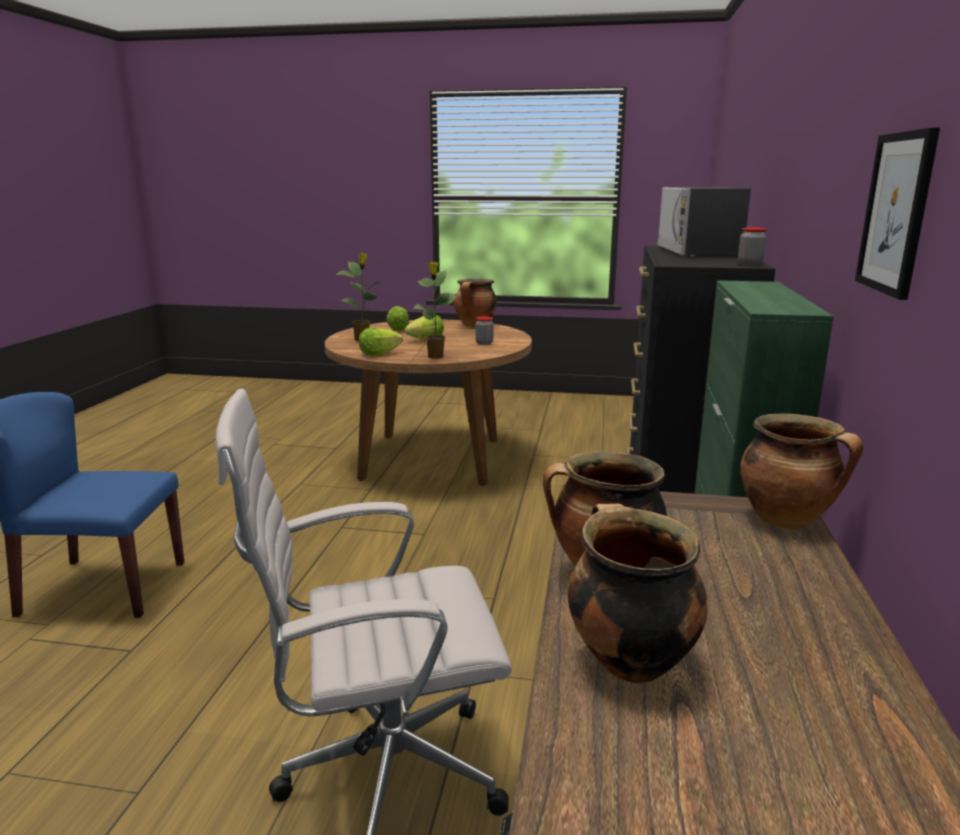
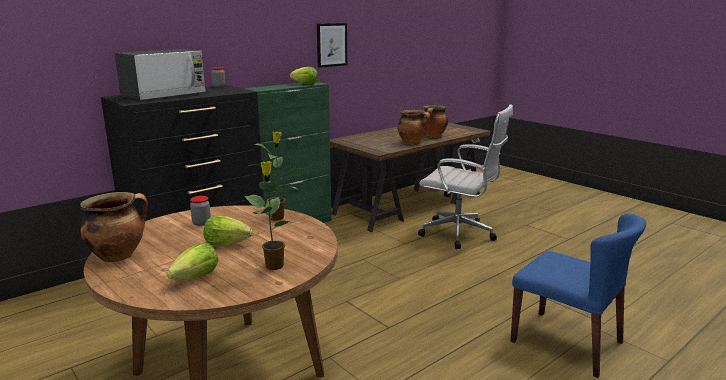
camera: 140 degrees left, 0 degrees up
(379, 354) = (308, 234): lettuce -> lettuce (305, 84)
(787, 520) = (344, 139): cooking pot -> none

